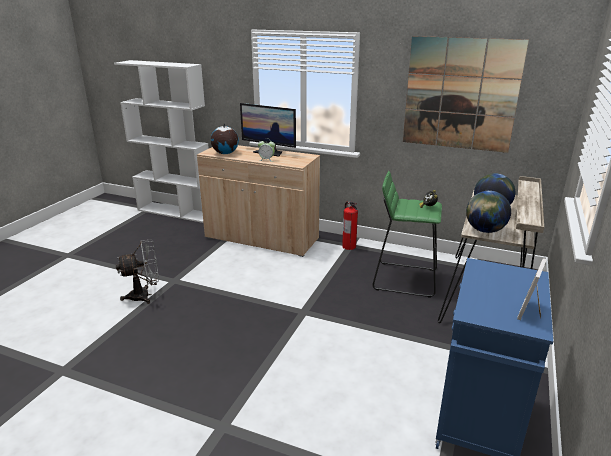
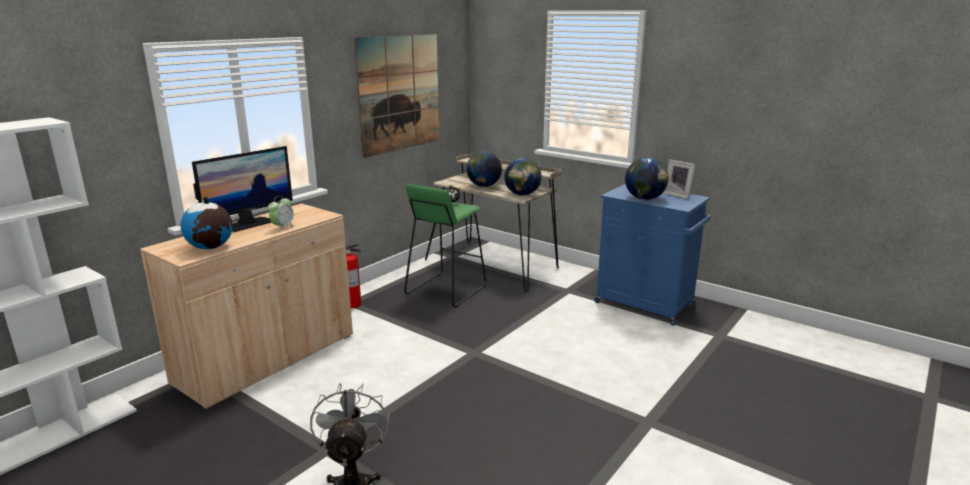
camera: 75 degrees left, 5 degrees down
(481, 286) = (645, 198): none -> globe

